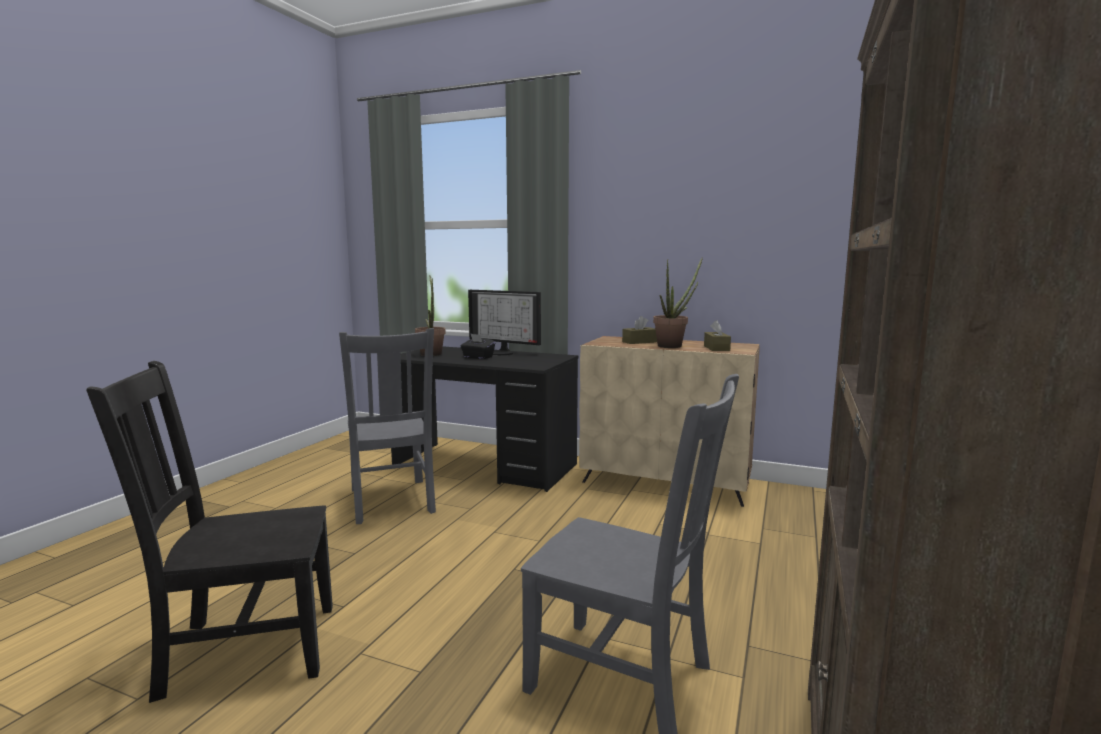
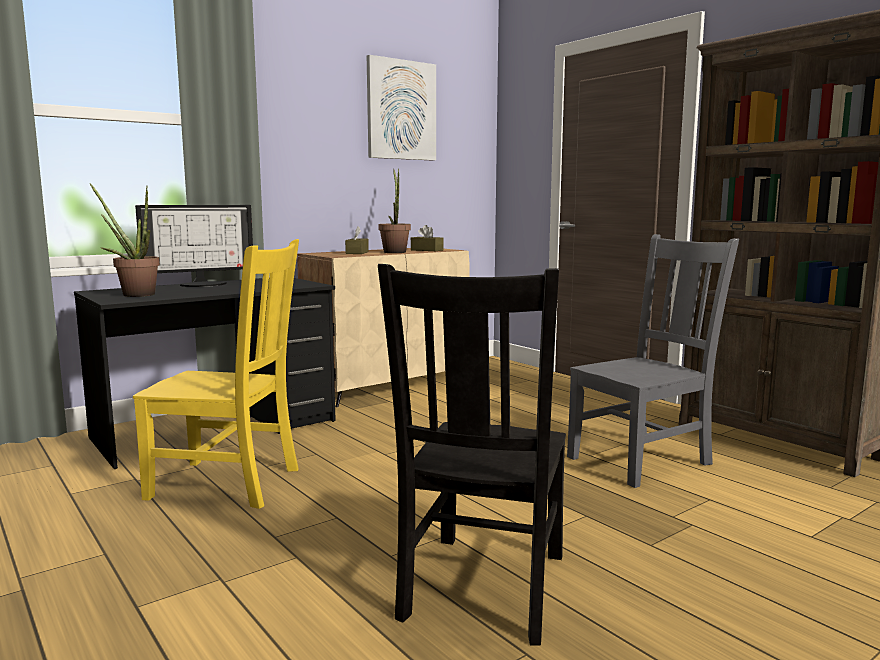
camera: 60 degrees left, 0 degrees up
(392, 502) = (229, 484): grey chair -> yellow chair
(478, 357) = (211, 289): black tissue box -> none
(738, 191) = (401, 110): none -> picture

